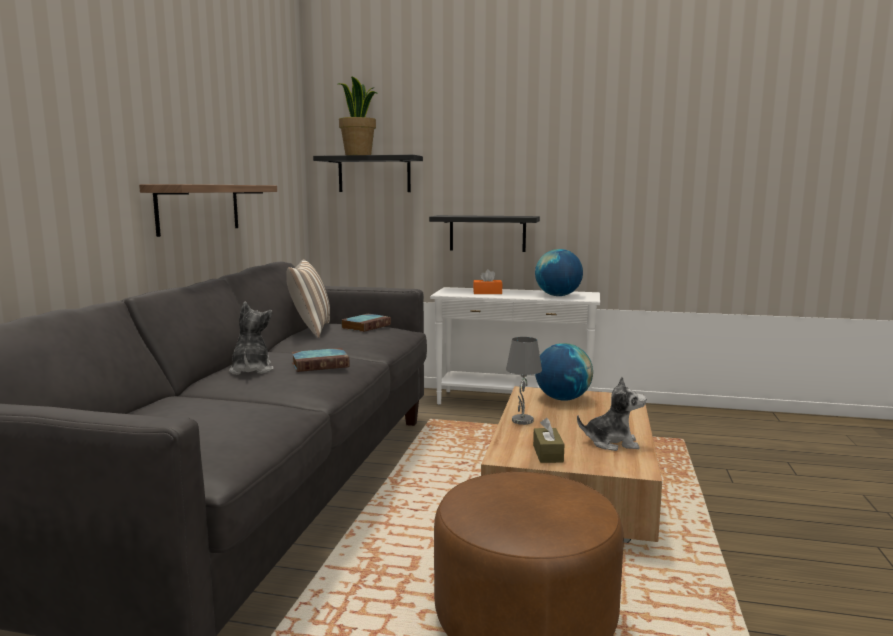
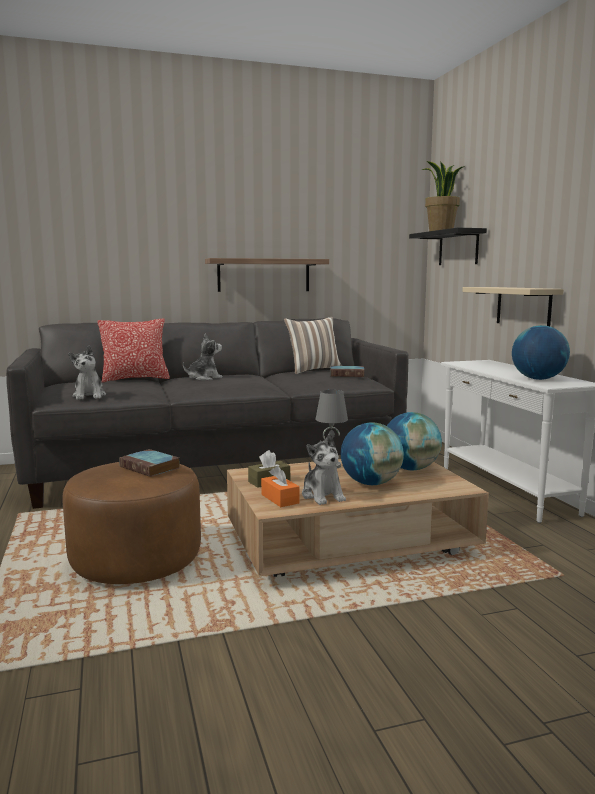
camera: 60 degrees right, 0 degrees up
(157, 400) = (135, 379): none -> pillow
(229, 441) = (89, 396): none -> plush toy
(321, 364) = (232, 383): book -> book (151, 467)
(487, 233) = (523, 307): black shelf -> beige shelf
(487, 293) = (492, 367): orange tissue box -> orange tissue box (280, 499)
(591, 419) = (371, 483): none -> globe

